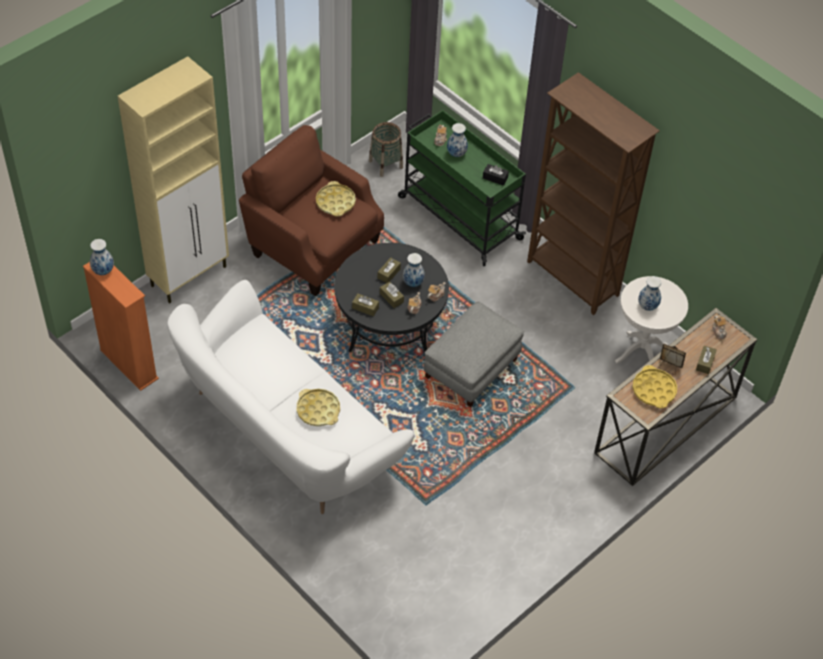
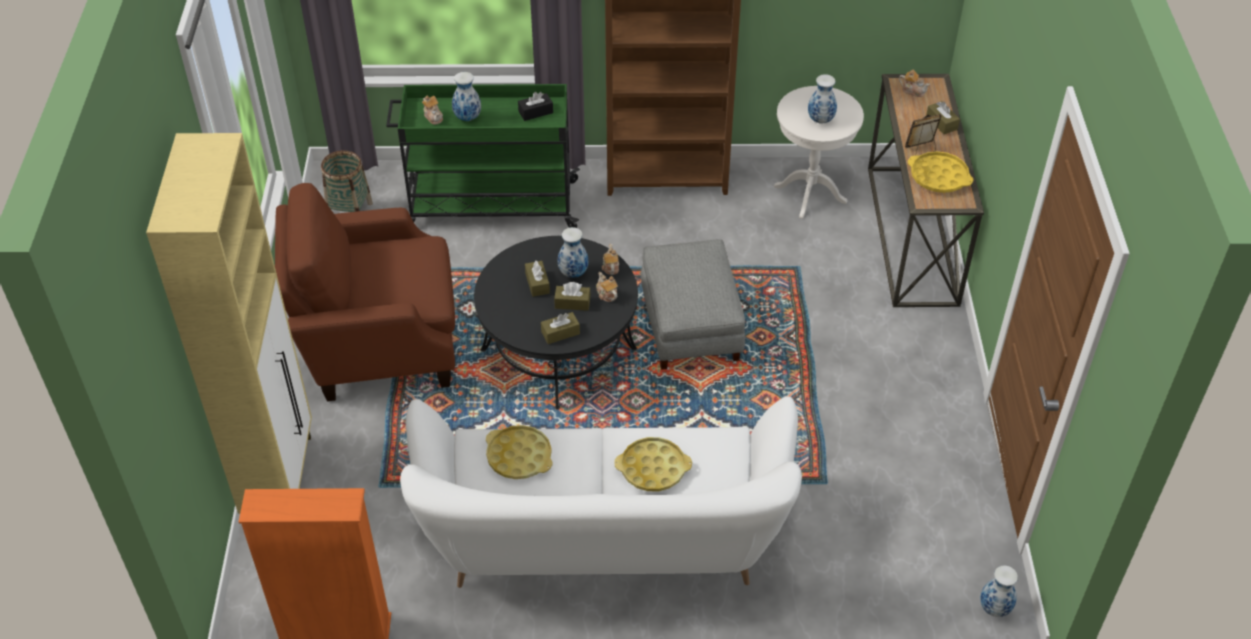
camera: 45 degrees left, 5 degrees down
(103, 270) = (274, 505): vase -> vase (994, 608)
(335, 202) = (394, 257): yellow tray -> yellow tray (519, 456)

